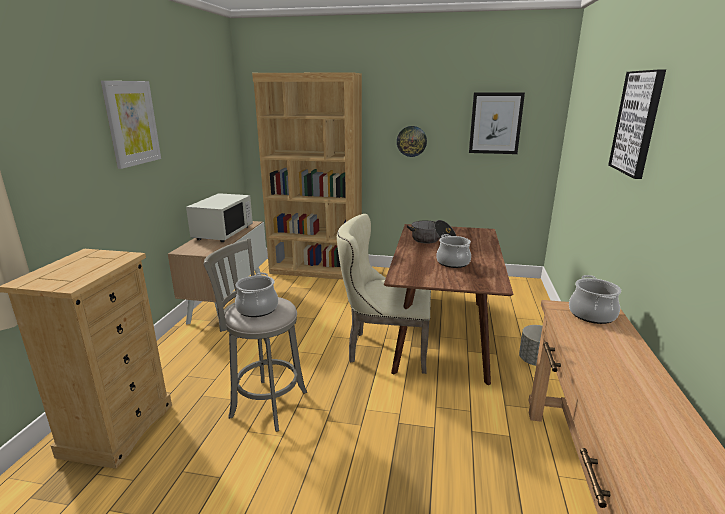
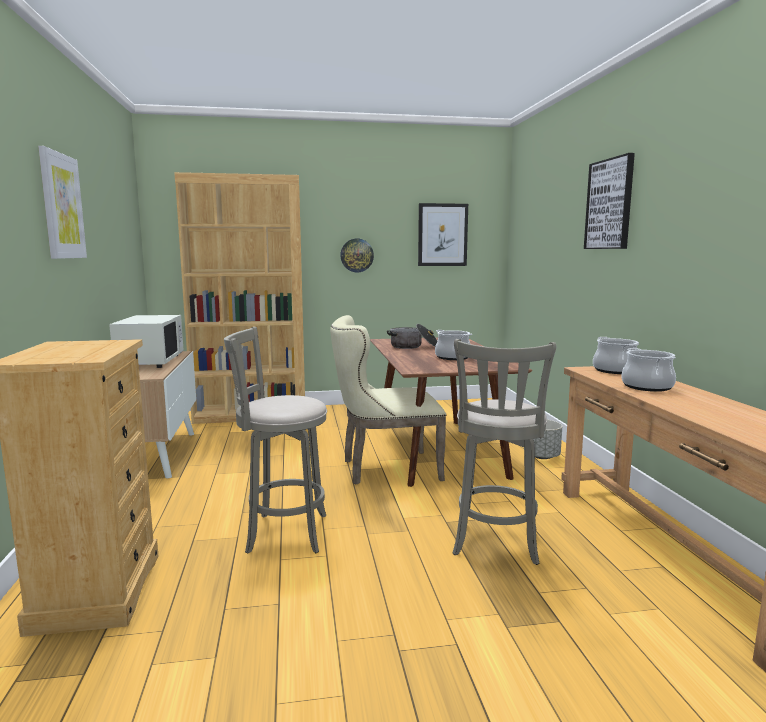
camera: 20 degrees left, 10 degrees down
(257, 309) = (282, 403): cooking pot -> cooking pot (647, 386)
(425, 461) = (495, 544): none -> grey stool

